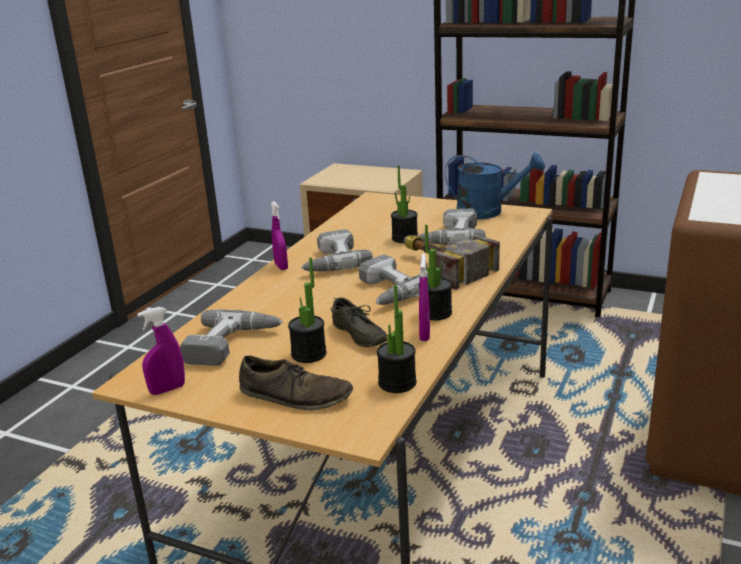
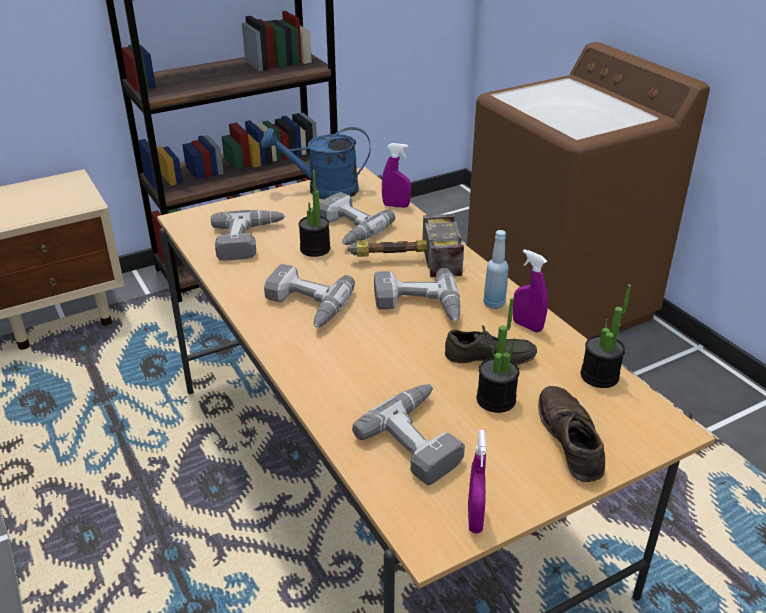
camera: 55 degrees left, 10 degrees up
(281, 266) = (270, 338): purple spray bottle -> purple spray bottle (396, 206)
(295, 396) = (570, 439): brown shoe -> brown shoe turned 60 degrees counterclockwise
(381, 220) = (249, 240): none -> power drill
(435, 313) = (494, 304): potted plant -> blue bottle
(488, 211) = (323, 190): blue watering can -> blue watering can turned 135 degrees counterclockwise

